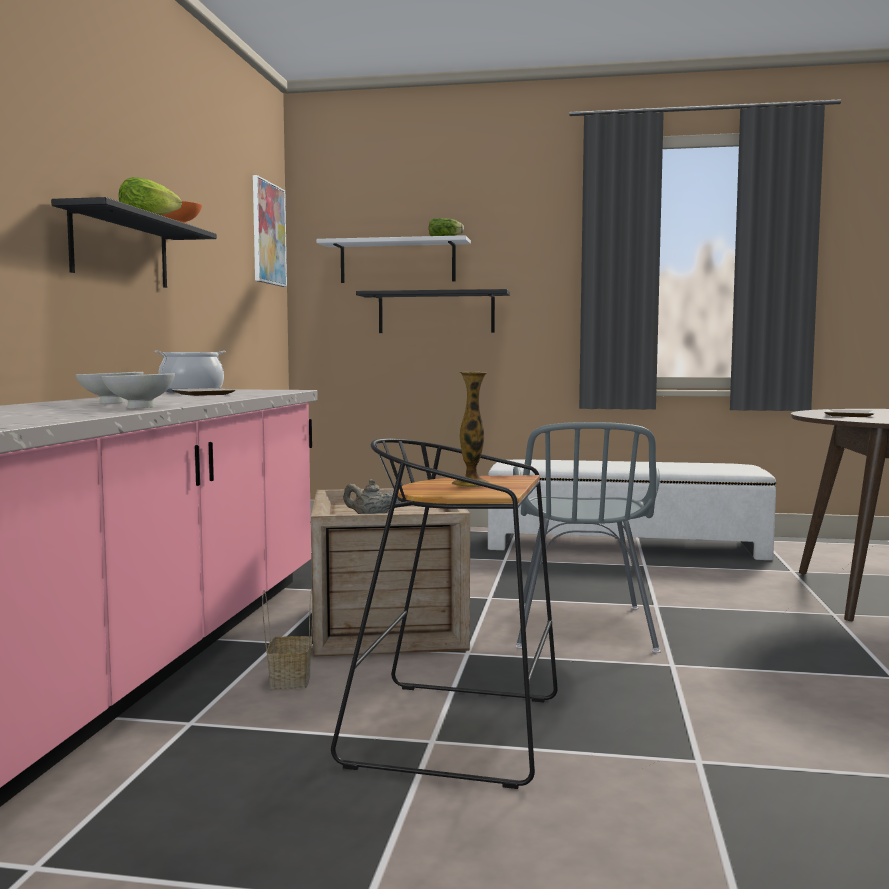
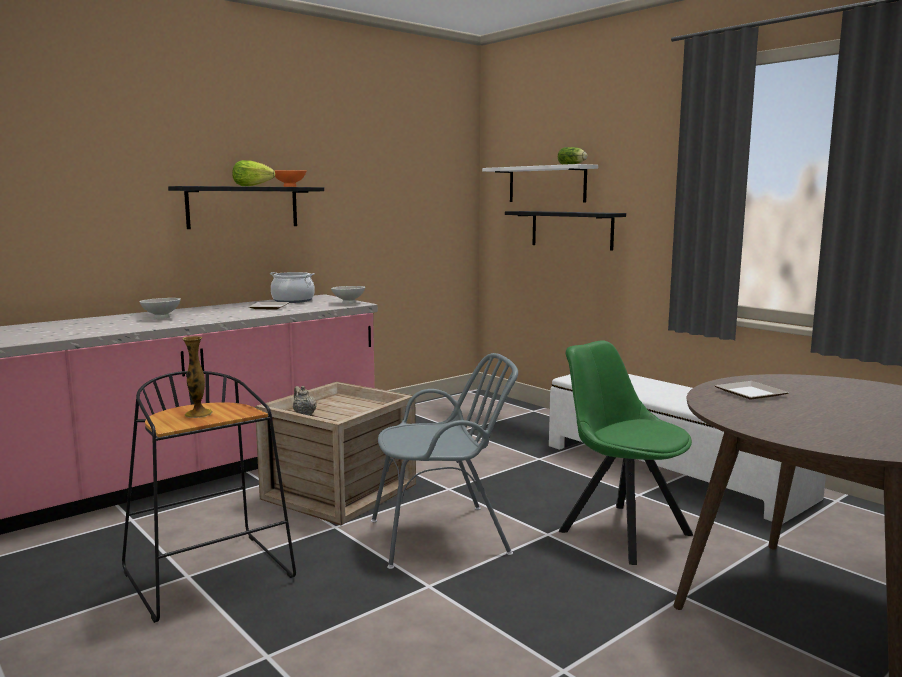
camera: 40 degrees right, 5 degrees up
(139, 407) = (131, 328): white bowl -> white bowl (347, 303)
(268, 233) = (447, 166): picture -> none
(289, 679) = (218, 510): basket -> none
(583, 629) = (445, 535): grey chair -> grey chair turned 150 degrees counterclockwise
(698, 589) = (622, 531): none -> green chair

